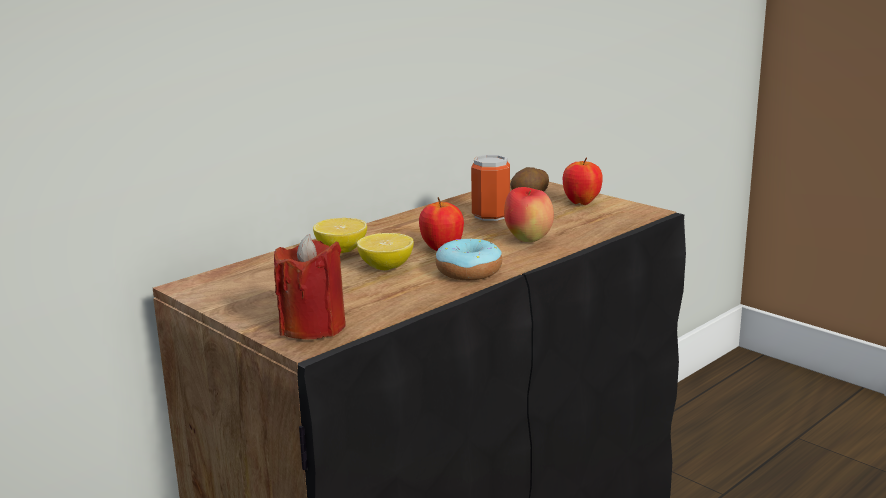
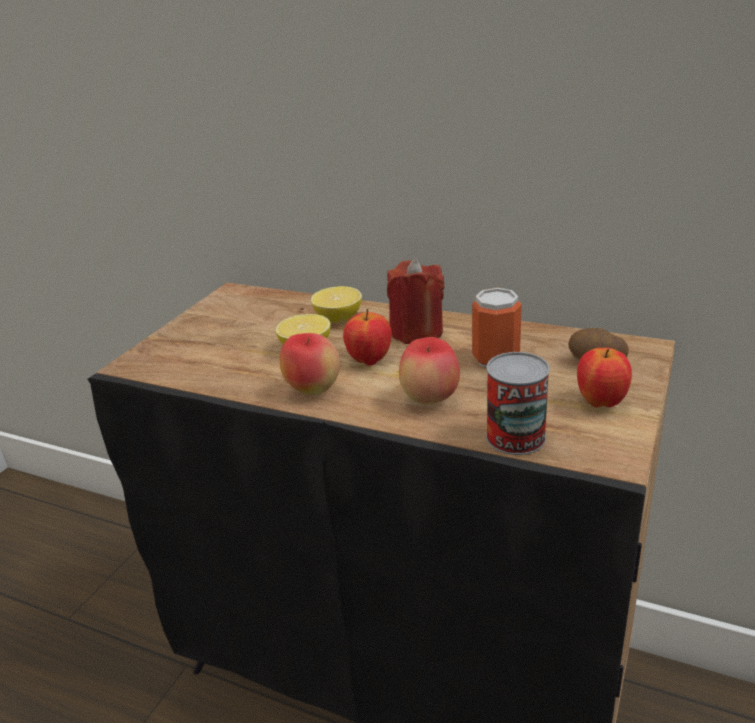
camera: 70 degrees right, 10 degrees up
(312, 327) = (160, 358): red candle -> red candle (416, 332)
(469, 272) = (313, 390): donut -> apple
(602, 227) = (515, 437): none -> can

